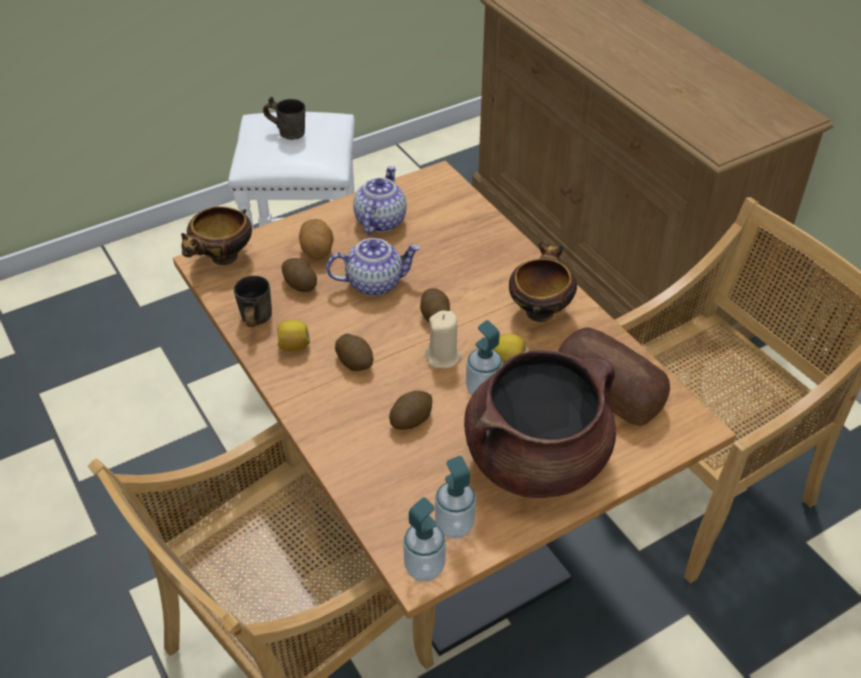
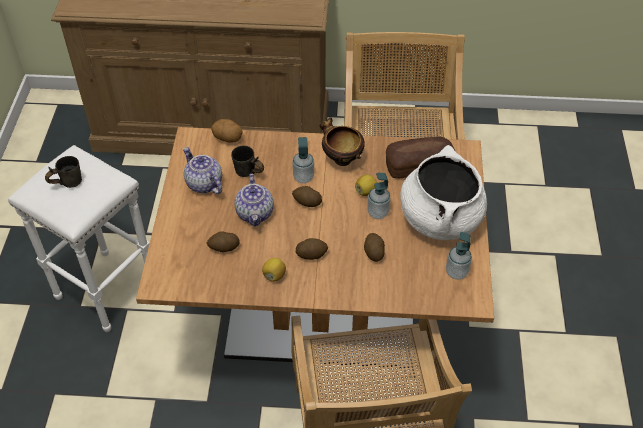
camera: 55 degrees left, 5 degrees up
(223, 259) = (164, 274): bowl -> none
(252, 322) = (236, 285): grey mug -> grey mug (247, 174)
(317, 252) = (203, 225): potato -> potato (228, 138)
(375, 283) = (255, 213): teapot -> teapot turned 150 degrees clockwise
(424, 567) = (473, 297): soap dispenser -> soap dispenser (303, 177)
(443, 357) = (340, 215): beige candle -> none
(536, 459) = (440, 218): brown cooking pot -> white cooking pot

